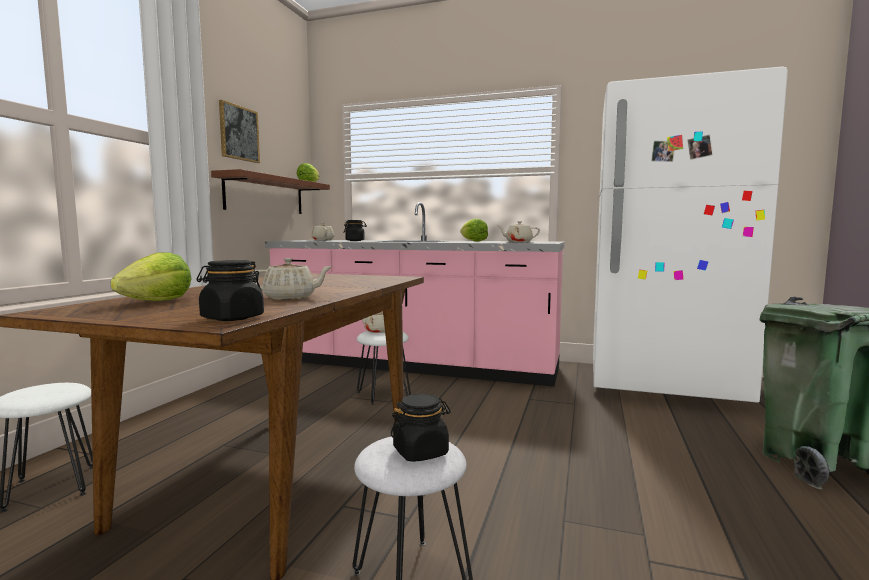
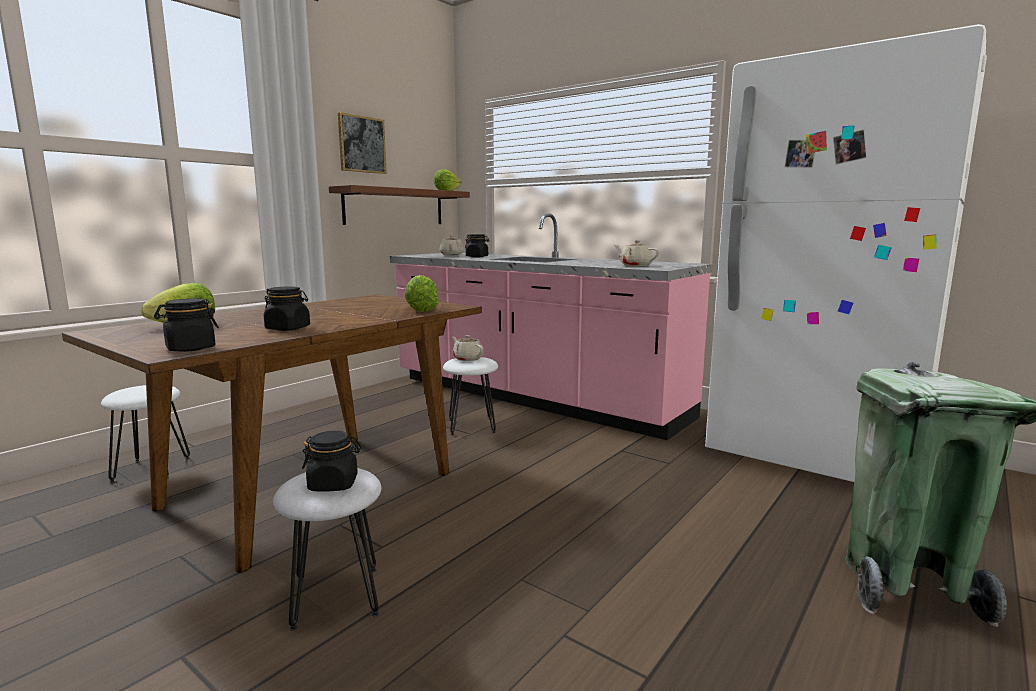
camera: 20 degrees right, 5 degrees up
(291, 298) = (288, 328): beige teapot -> black jar
(473, 241) = (598, 261): lettuce -> lettuce (421, 310)

